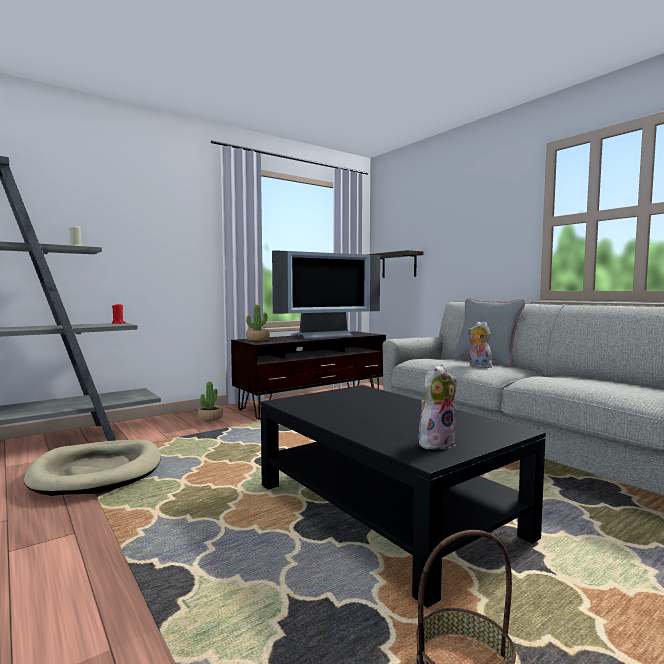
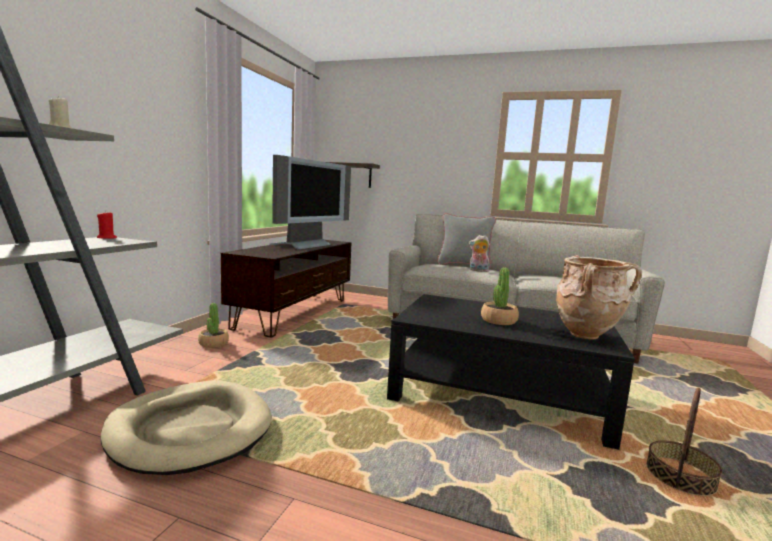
camera: 35 degrees left, 5 degrees up
(258, 339) = (252, 251): potted plant -> potted plant (498, 320)
(435, 443) = (586, 336): plush toy -> beige vase

